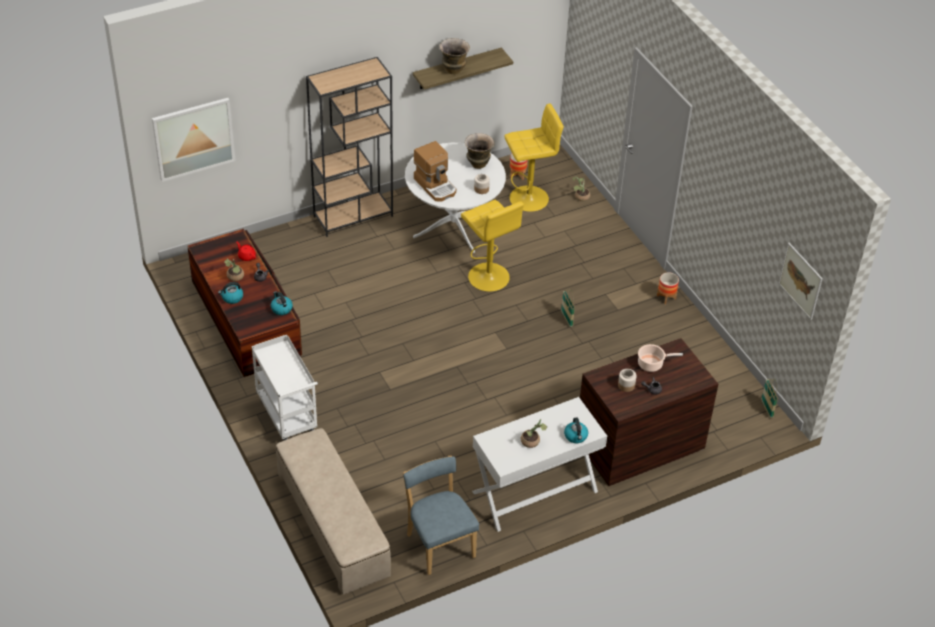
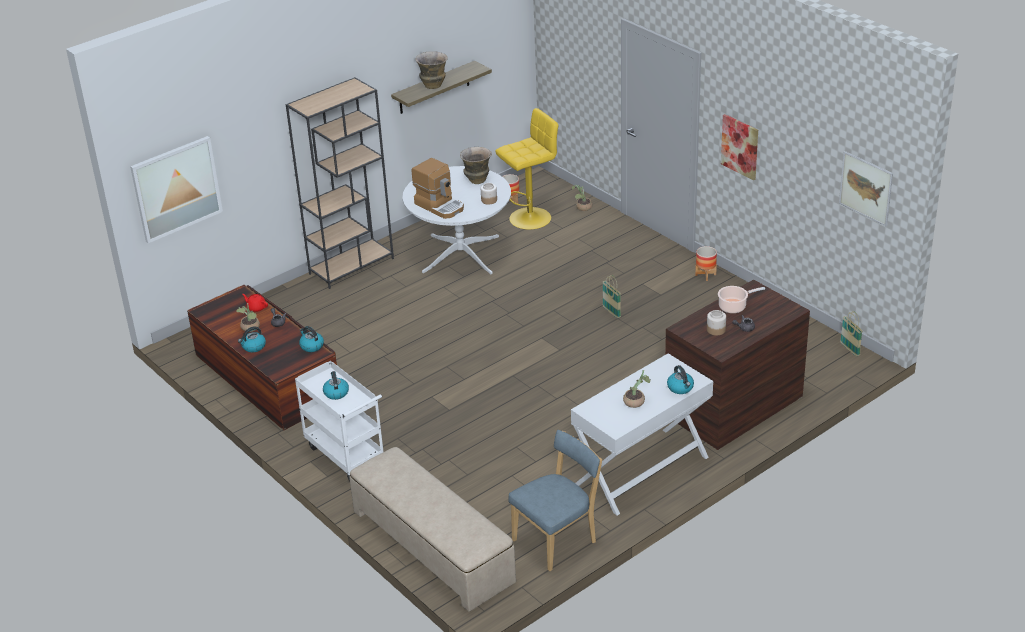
camera: 10 degrees left, 10 degrees down
(283, 367) = (336, 393): none -> kettle
(439, 543) = (557, 540): blue chair -> blue chair turned 90 degrees clockwise
(488, 277) = (515, 292): yellow stool -> none
(711, 199) = (740, 146): none -> picture

